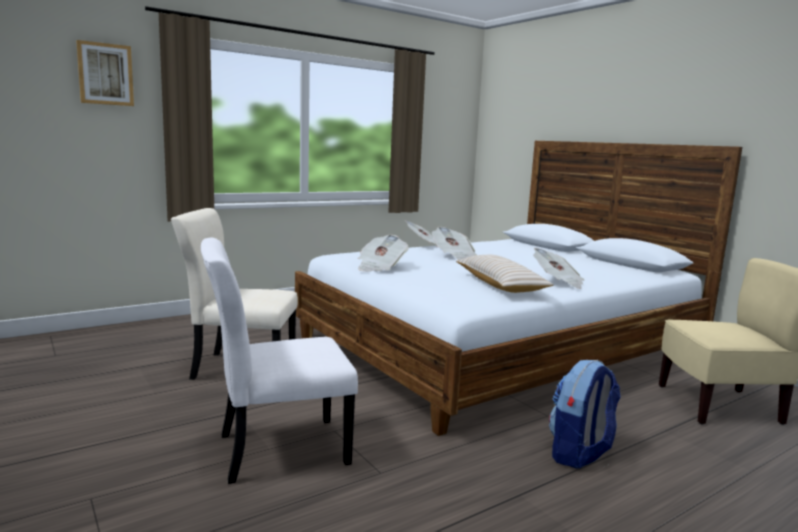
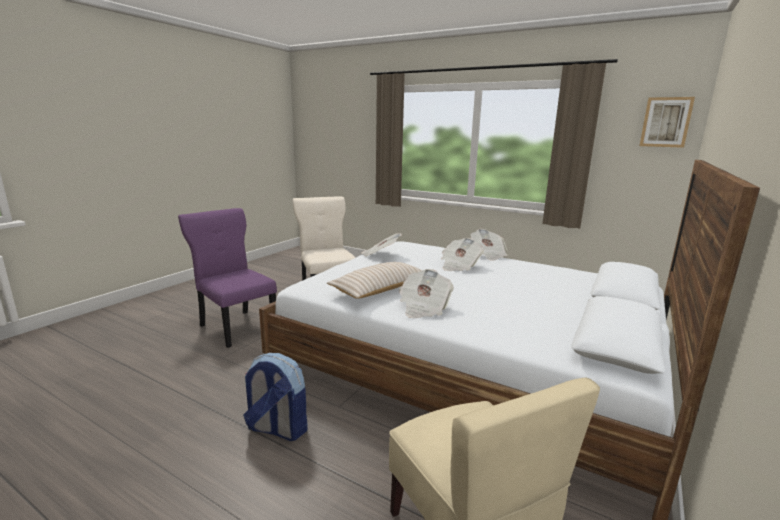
camera: 65 degrees right, 5 degrees up
(105, 74) = (357, 116): picture -> picture (666, 122)
(277, 449) = (236, 327): white chair -> purple chair

